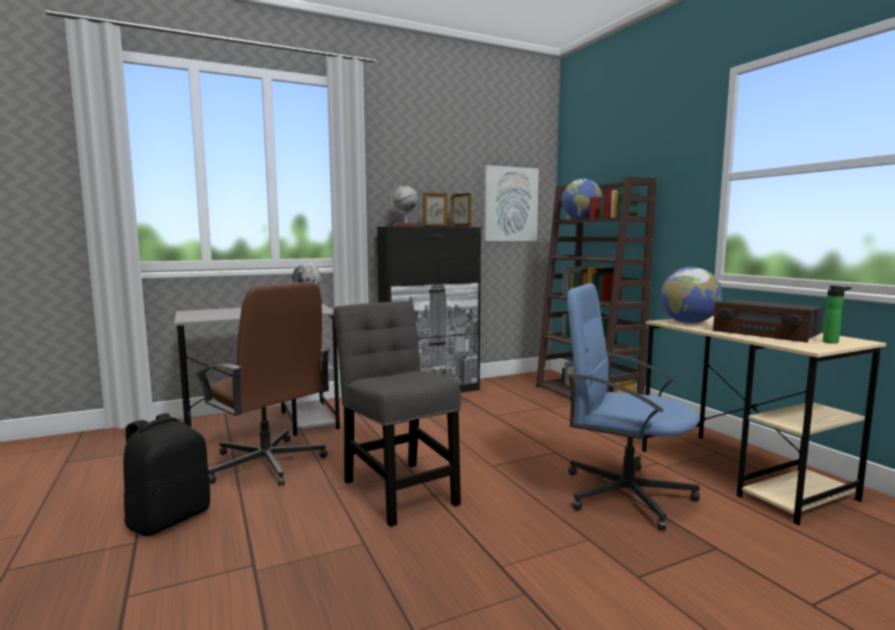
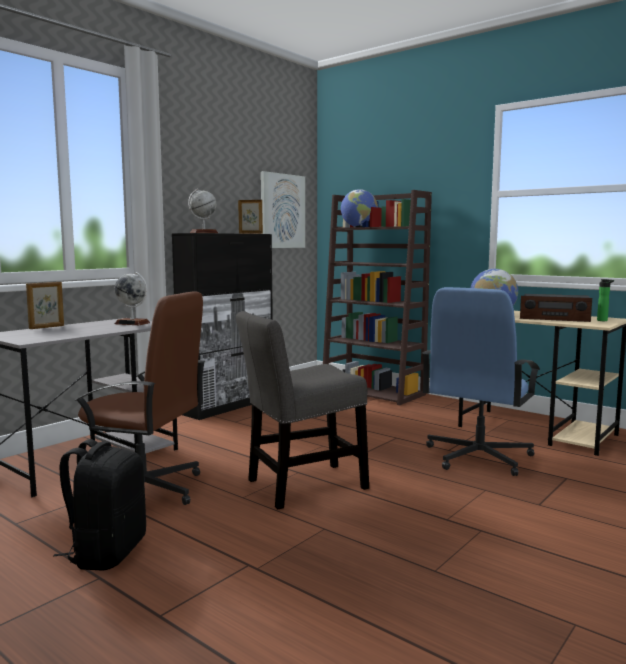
camera: 25 degrees left, 0 degrees up
(398, 489) = (301, 486): grey chair -> grey chair turned 60 degrees counterclockwise
(435, 226) = (230, 233): picture frame -> picture frame (47, 327)
(624, 494) = (477, 457): blue office chair -> blue office chair turned 60 degrees counterclockwise

